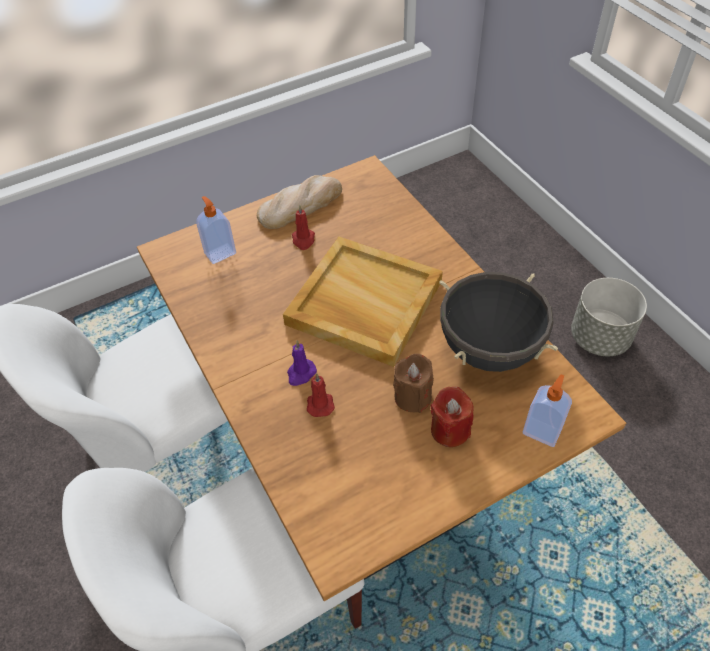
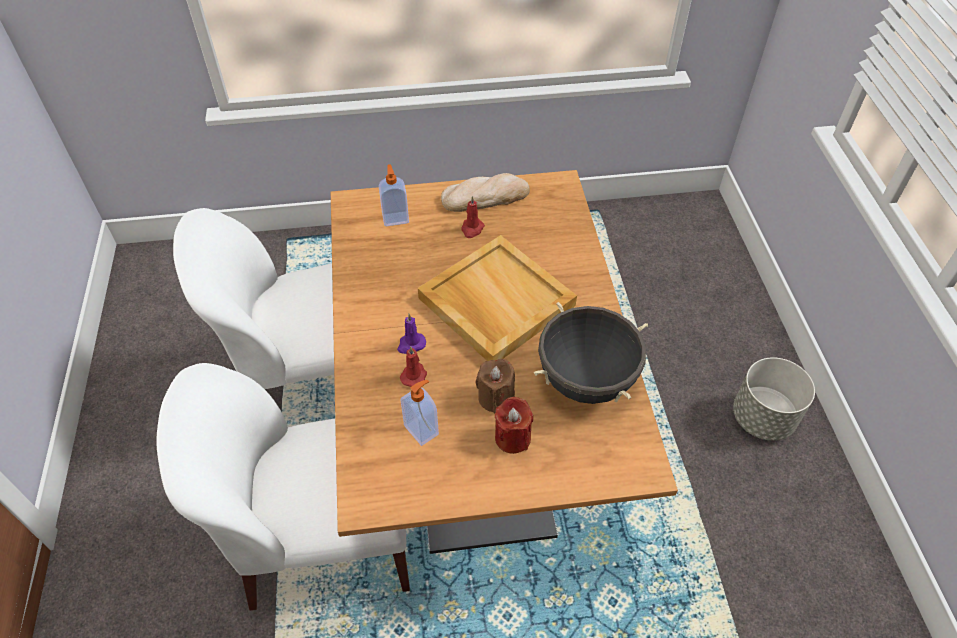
camera: 20 degrees right, 0 degrees up
(542, 431) = (594, 468): soap dispenser -> soap dispenser (422, 429)

